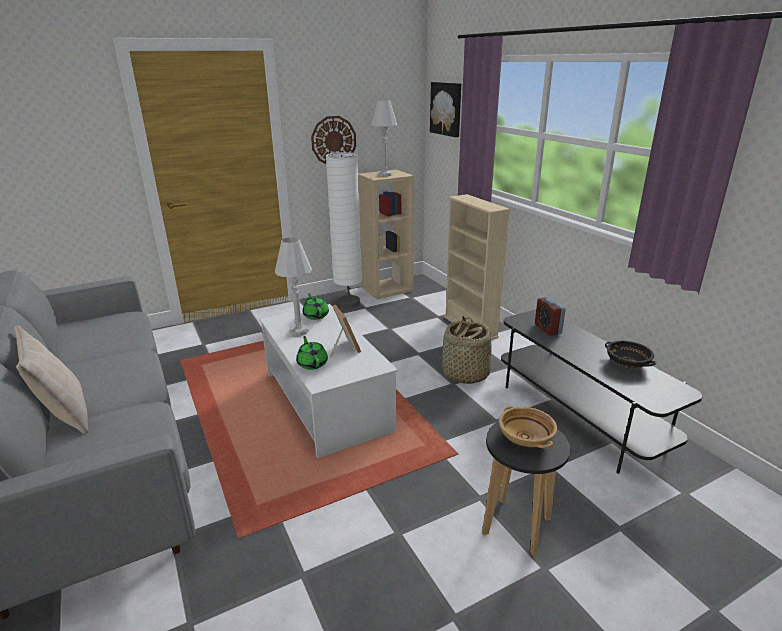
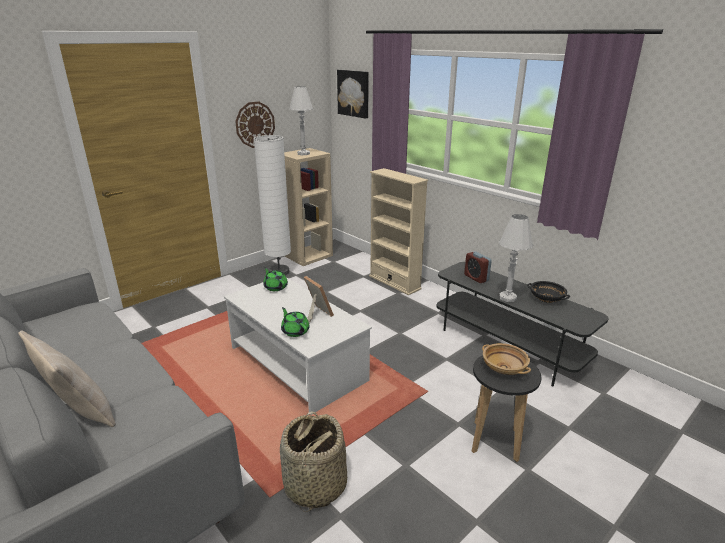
camera: 15 degrees left, 0 degrees up
(299, 331) = (267, 303): white table lamp -> white table lamp (507, 298)
(465, 374) = (406, 323): basket -> basket (314, 485)

